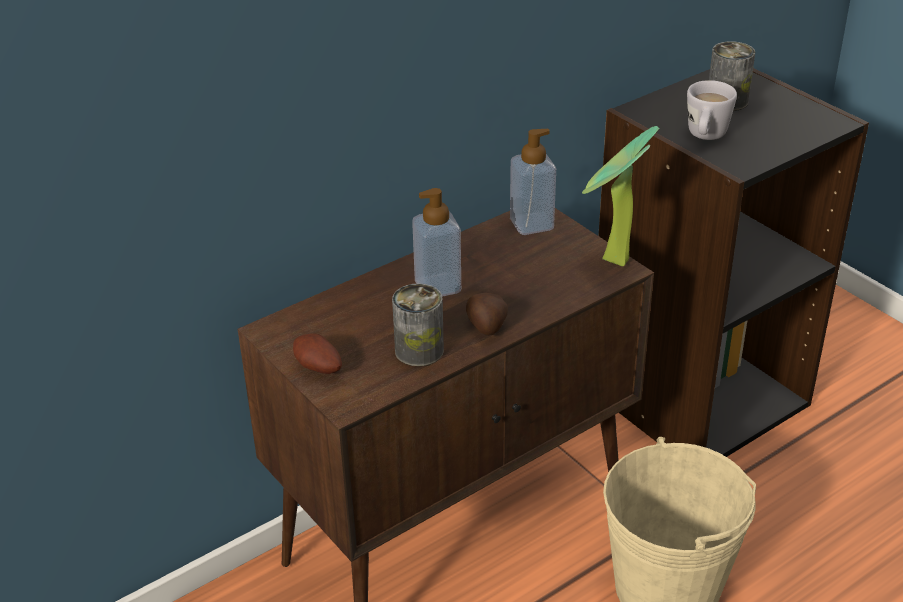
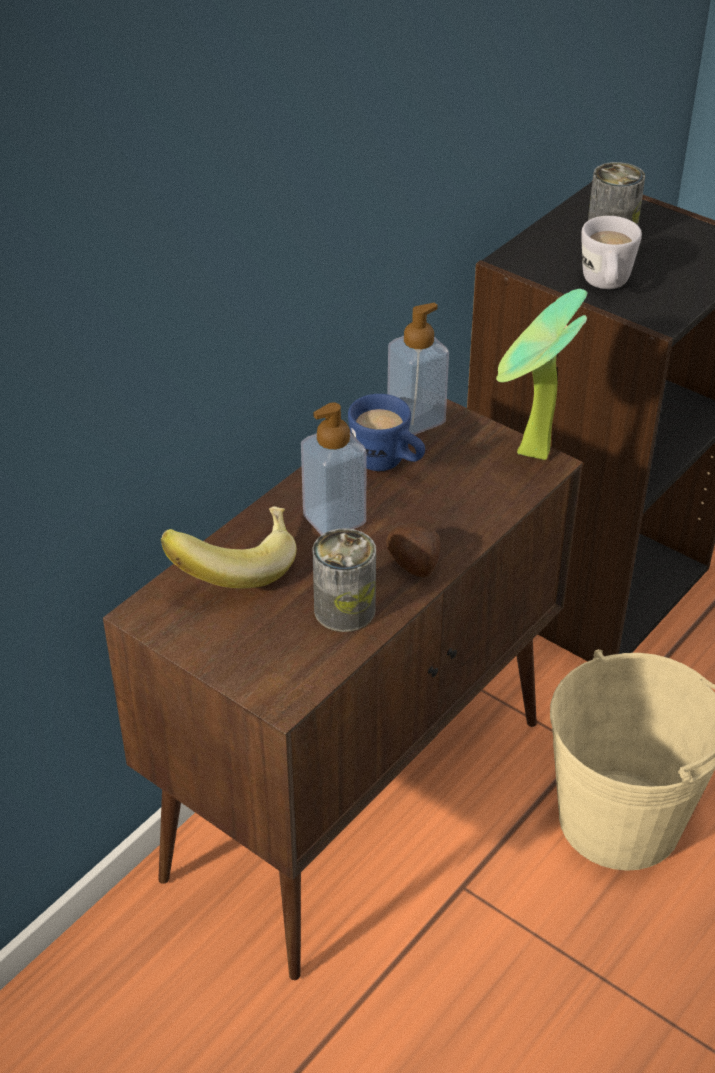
camera: 15 degrees left, 5 degrees up
(317, 368) = (227, 655): potato -> none
(349, 308) = (235, 566): none -> banana
(496, 253) = (388, 464): none -> blue mug

